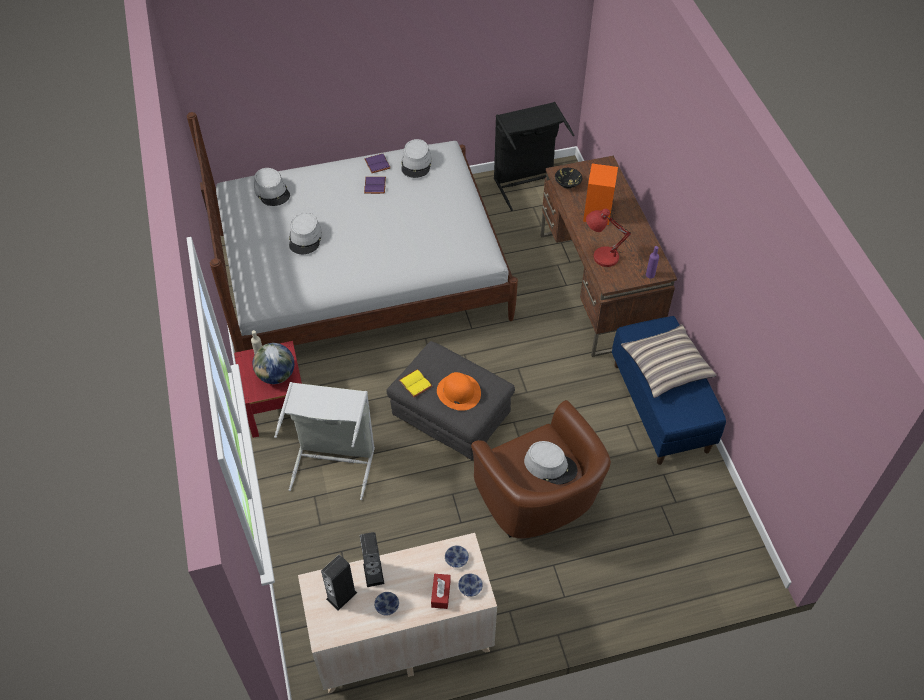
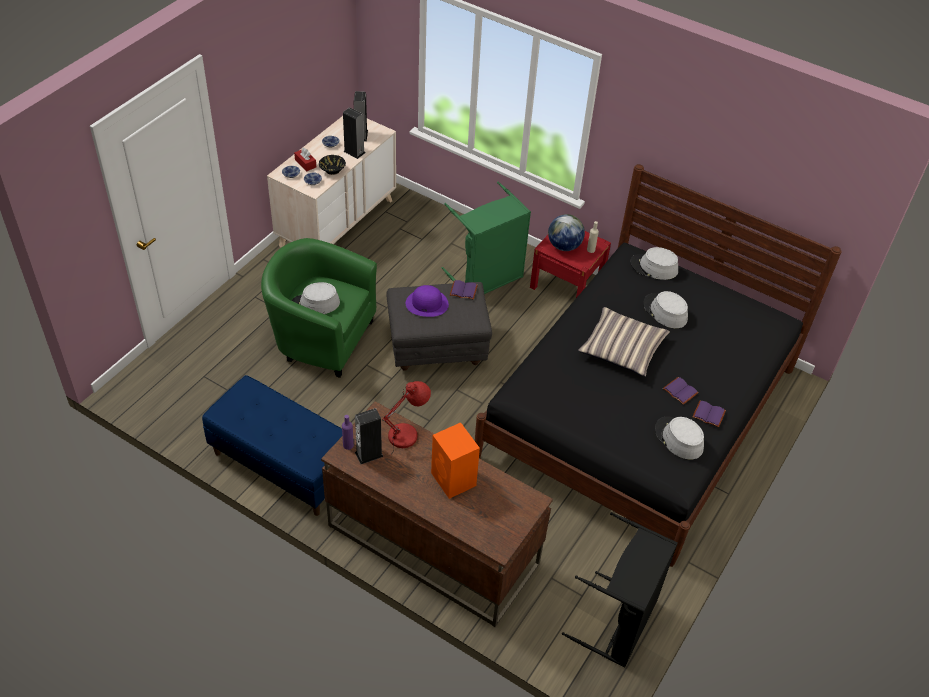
camera: 135 degrees right, 5 degrees down
(272, 191) = (746, 331): grey hat -> grey hat (654, 267)
(334, 461) = (486, 278): grey laundry basket -> green laundry basket
(362, 274) = (639, 412): white bed -> black bed
(416, 383) = (463, 291): yellow book -> purple book
(458, 392) = (427, 303): orange hat -> purple hat
(539, 503) = (321, 337): brown armchair -> green armchair
(567, 184) = (513, 493): black bowl -> black bowl (332, 170)
(640, 260) = (369, 454): none -> speaker
(666, 366) = (284, 427): pillow -> pillow (622, 348)

